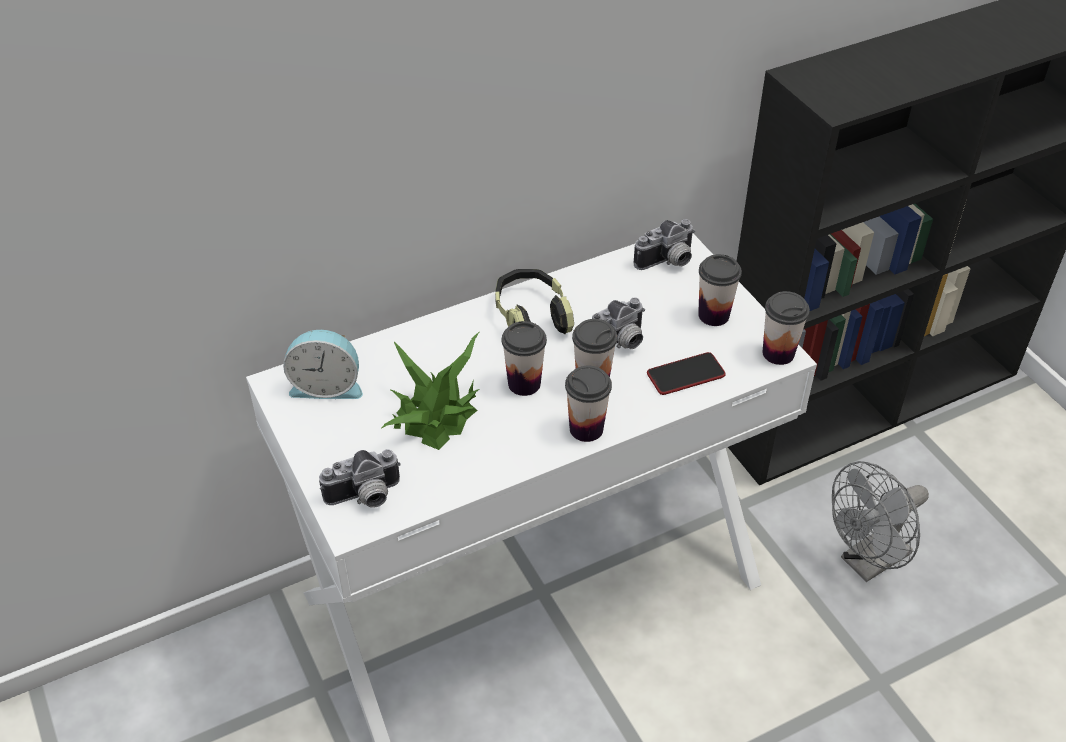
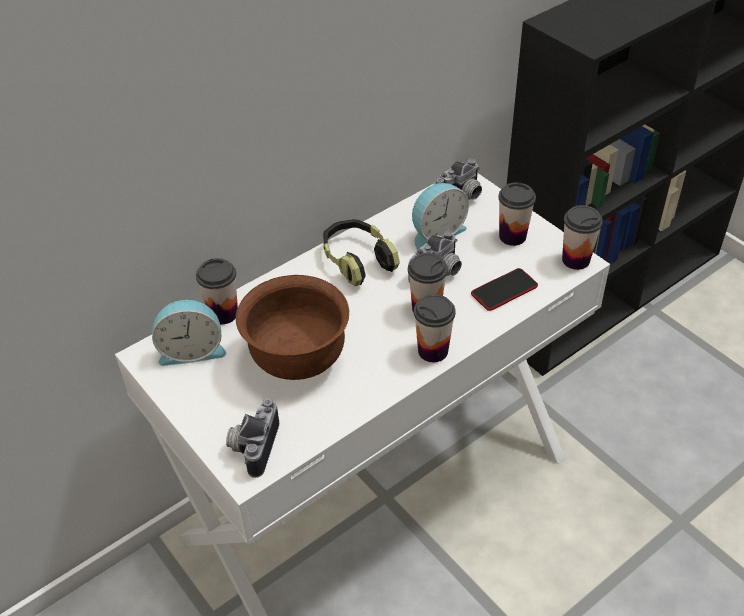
camera: 10 degrees left, 0 degrees up
(365, 497) = (253, 445): camera -> camera turned 135 degrees clockwise
(437, 414) = (298, 359): potted plant -> brown bowl
(524, 383) = (367, 320): cup -> cup (223, 314)
(628, 298) = (436, 233): none -> alarm clock
(868, 562) = (645, 424): grey fan -> none

